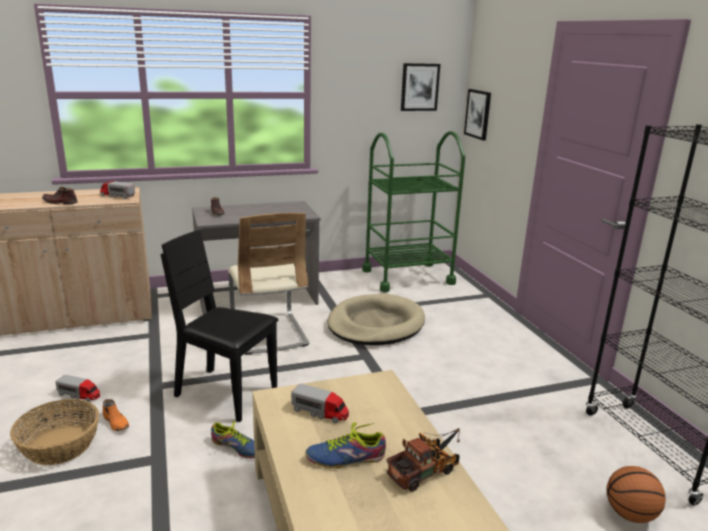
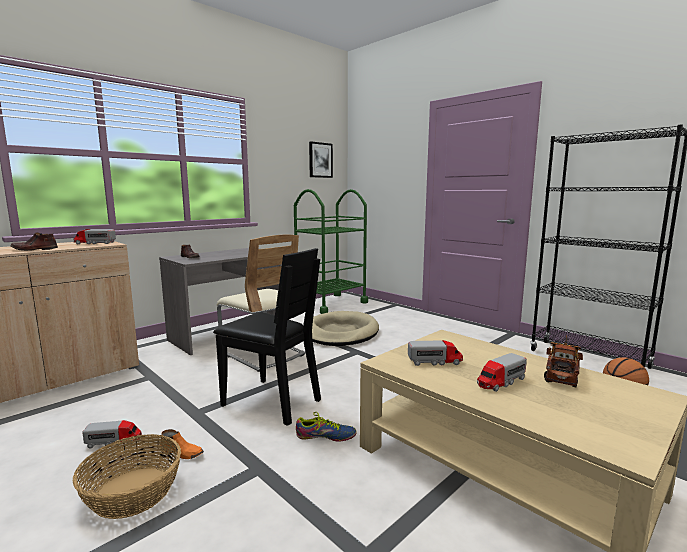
camera: 25 degrees left, 10 degrees down
(226, 393) = (271, 401): black chair -> black chair turned 150 degrees counterclockwise
(346, 458) = (500, 382): shoe -> toy truck
(478, 114) = (363, 178): picture -> none

